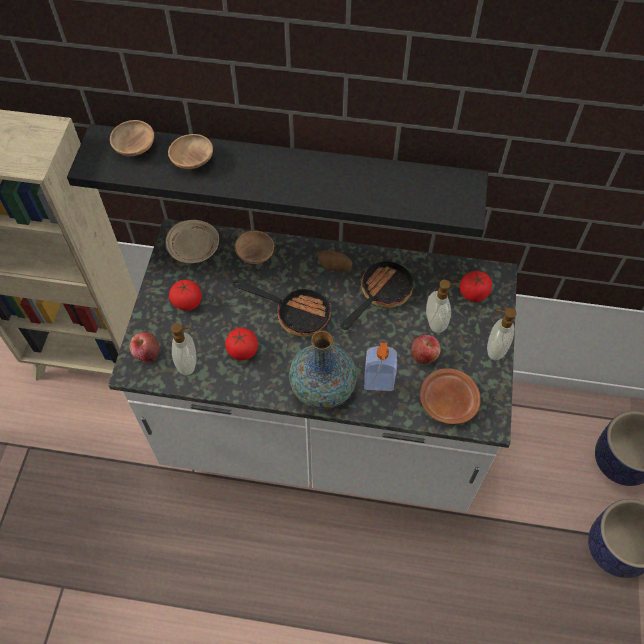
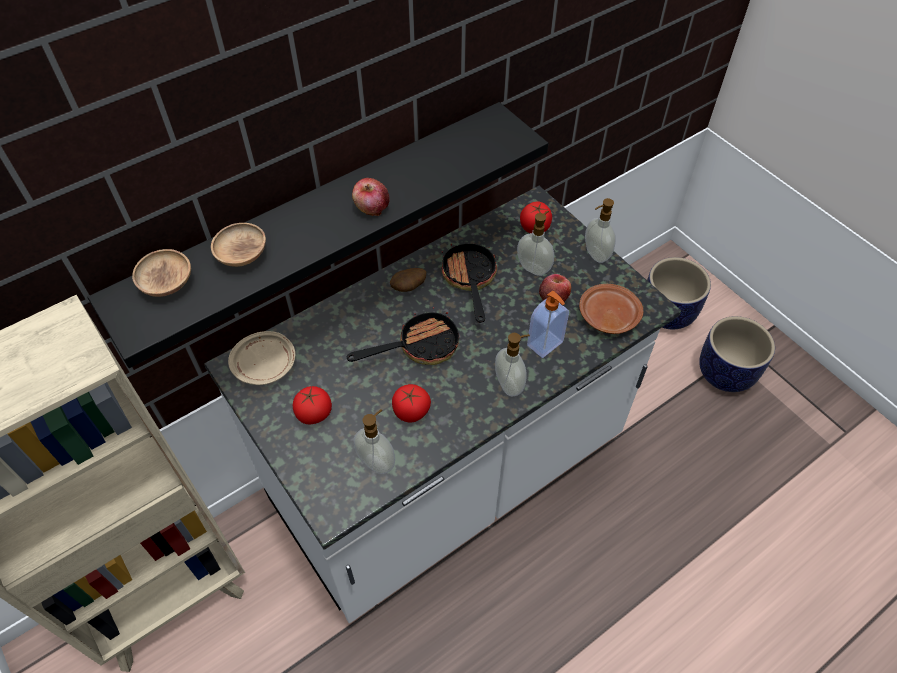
camera: 45 degrees left, 5 degrees down
(147, 353) = (328, 486): apple -> apple (371, 208)
(255, 254) = (329, 328): brown bowl -> none
(322, 388) = (510, 384): vase -> soap dispenser

